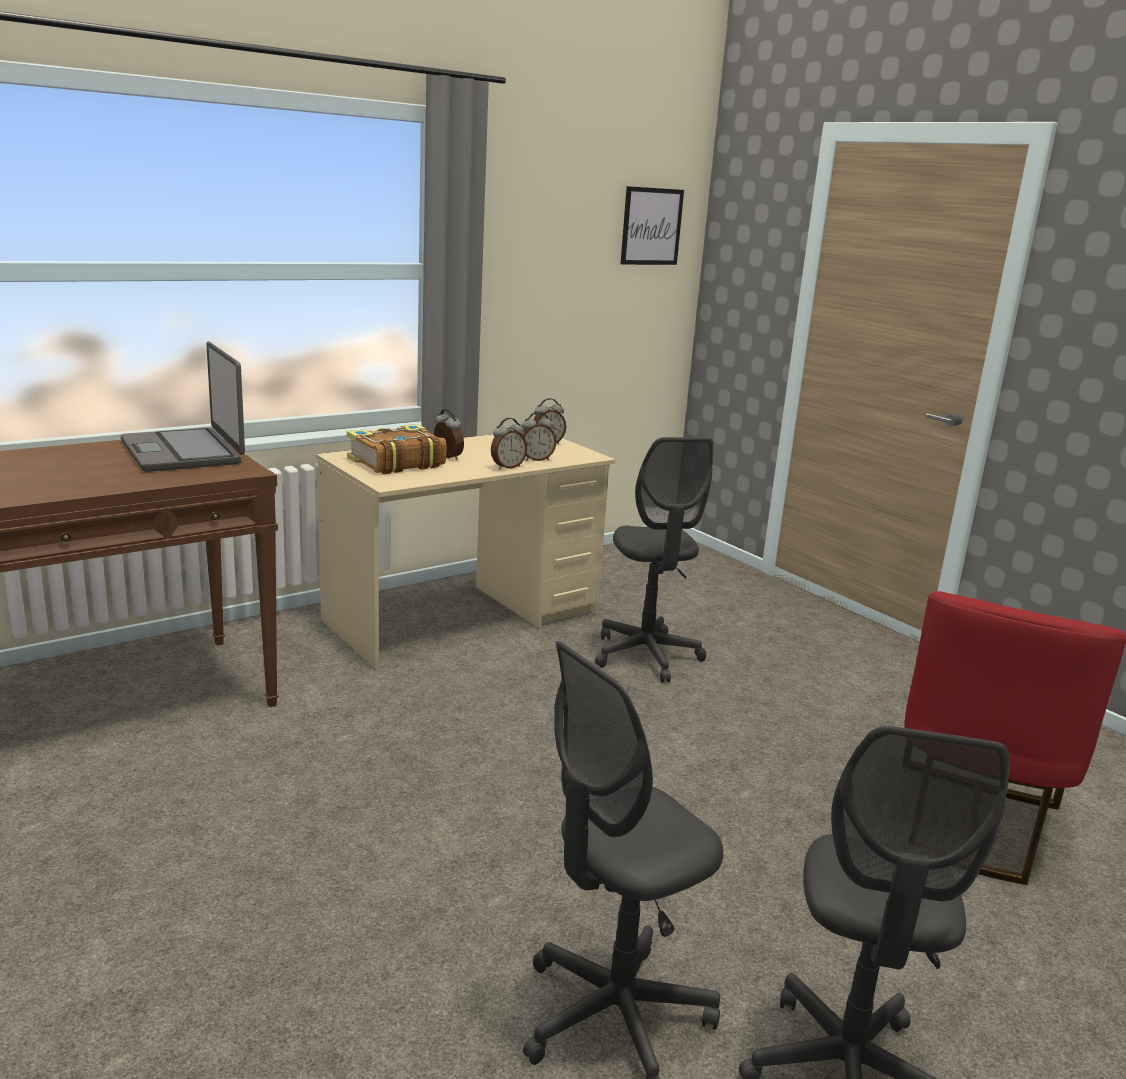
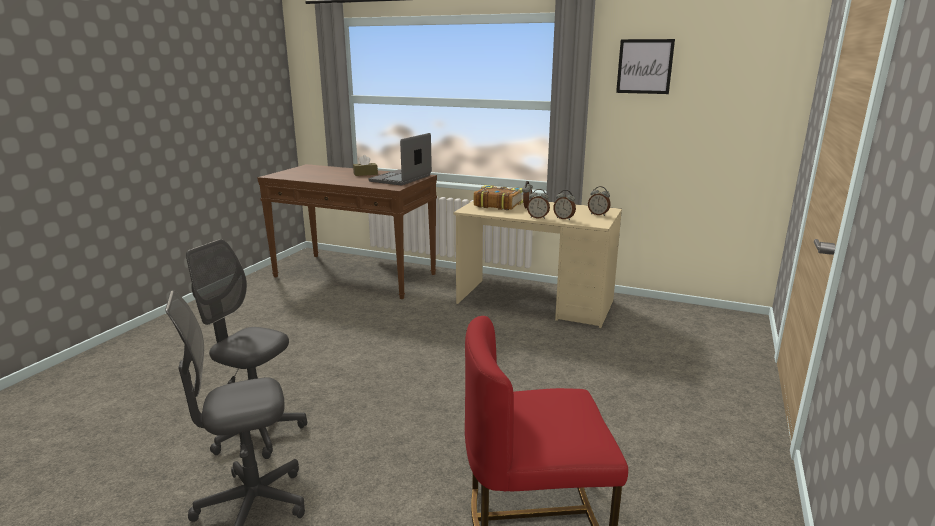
camera: 60 degrees right, 0 degrees up
(65, 459) = (365, 174): none -> brown tissue box
(646, 656) = (576, 354): grey office chair -> none
(651, 226) = (751, 79): picture -> picture (644, 66)

